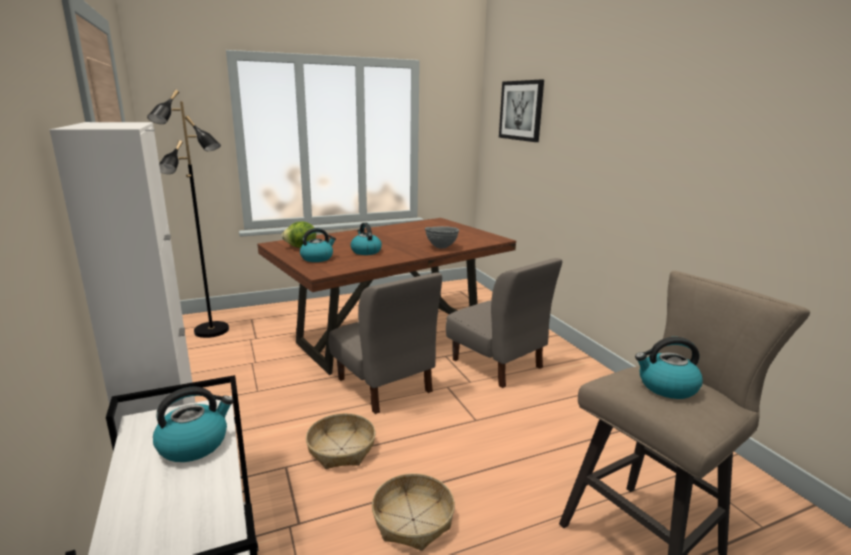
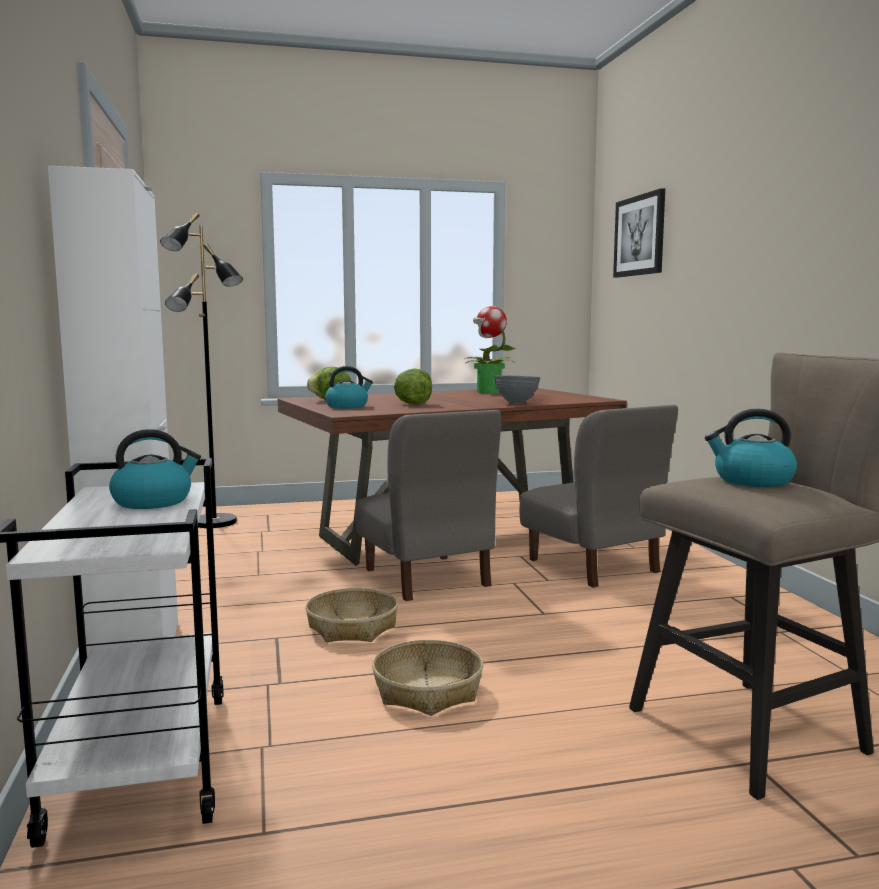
camera: 10 degrees right, 10 degrees down
(365, 251) = (412, 404): kettle -> lettuce
(413, 228) = (488, 392): none -> potted plant

